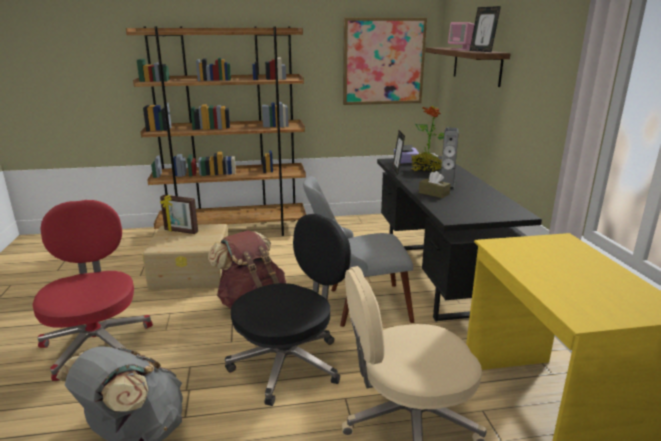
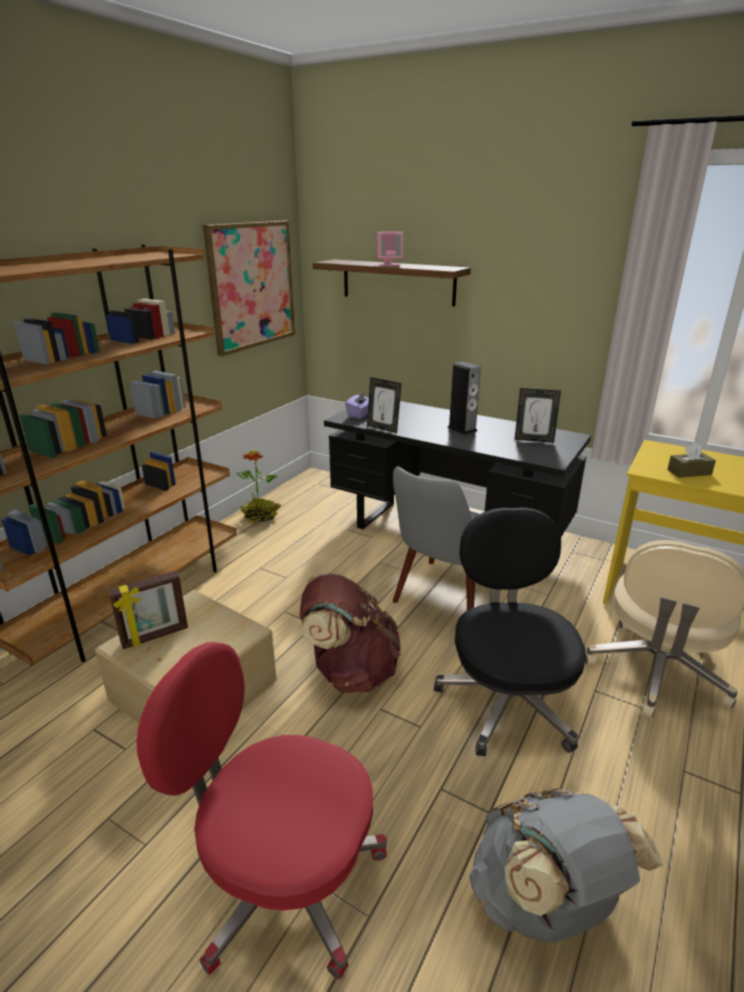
camera: 50 degrees left, 5 degrees up
(426, 170) = (404, 418): potted plant -> potted plant (261, 517)
(434, 193) = (477, 442): brown tissue box -> brown tissue box (689, 472)
(482, 51) = (433, 267): picture frame -> picture frame (534, 440)

